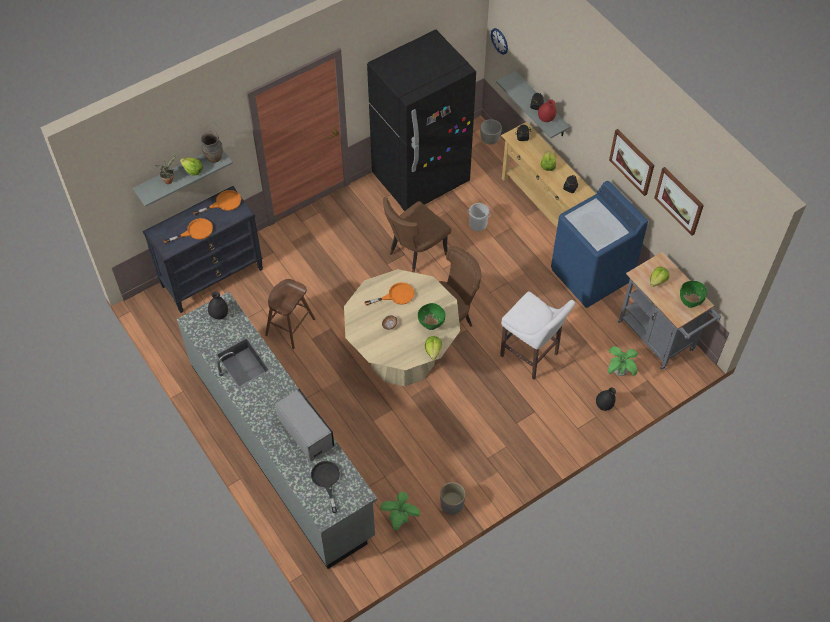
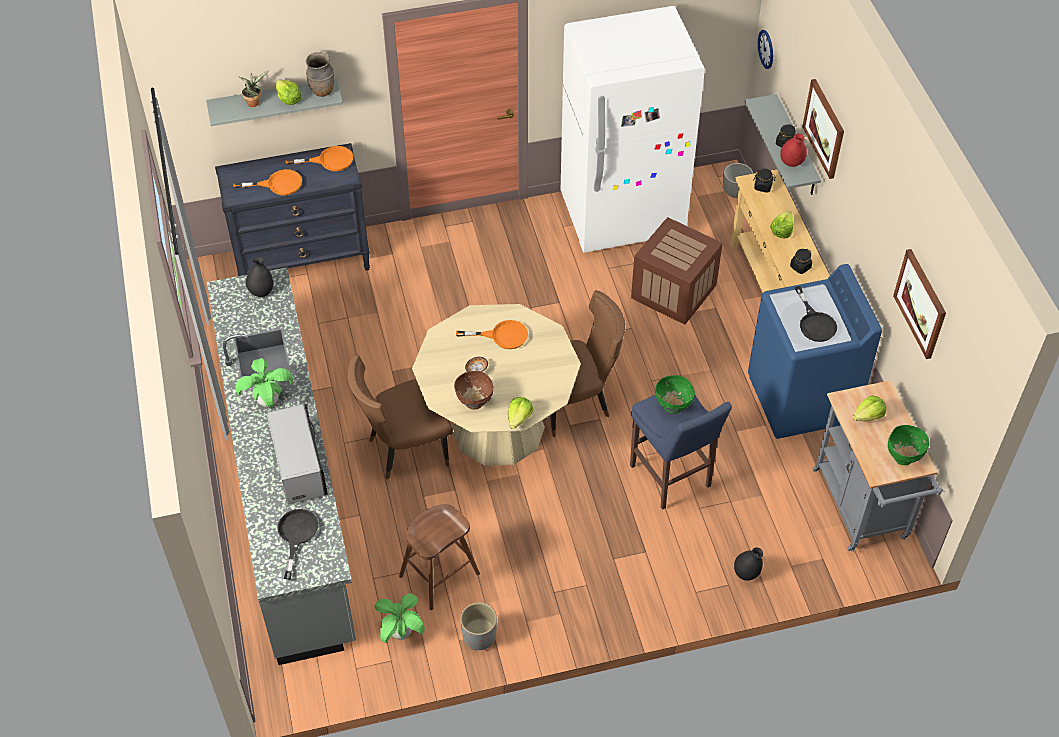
camera: 20 degrees right, 5 degrees down
(290, 327) = (371, 349): brown stool -> brown stool (439, 575)
(398, 349) = (474, 402): none -> brown bowl
(415, 253) = (573, 304): brown chair -> brown chair (404, 450)
(421, 179) = (622, 216): black fridge -> white fridge
(431, 324) = (531, 385): green bowl -> green bowl (673, 407)
(478, 224) = (673, 291): bucket -> crate
(531, 356) = (672, 479): white stool -> blue stool
(601, 227) = (815, 323): none -> black frying pan
(620, 372) = (788, 536): potted plant -> potted plant (268, 402)
(632, 161) = (878, 238): picture -> picture (824, 128)

